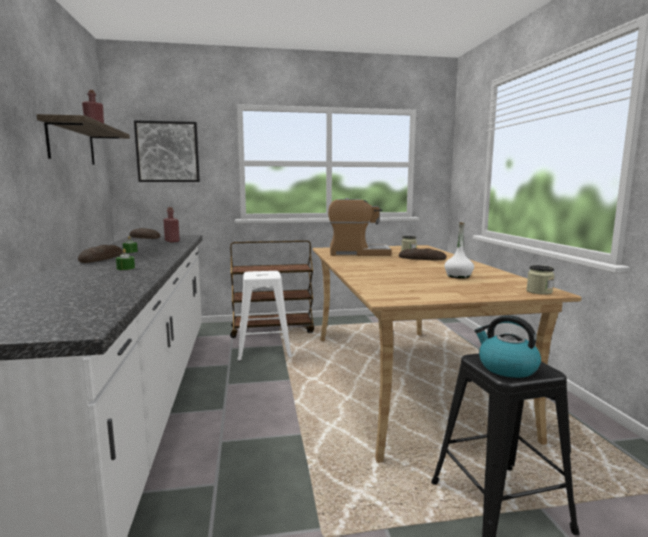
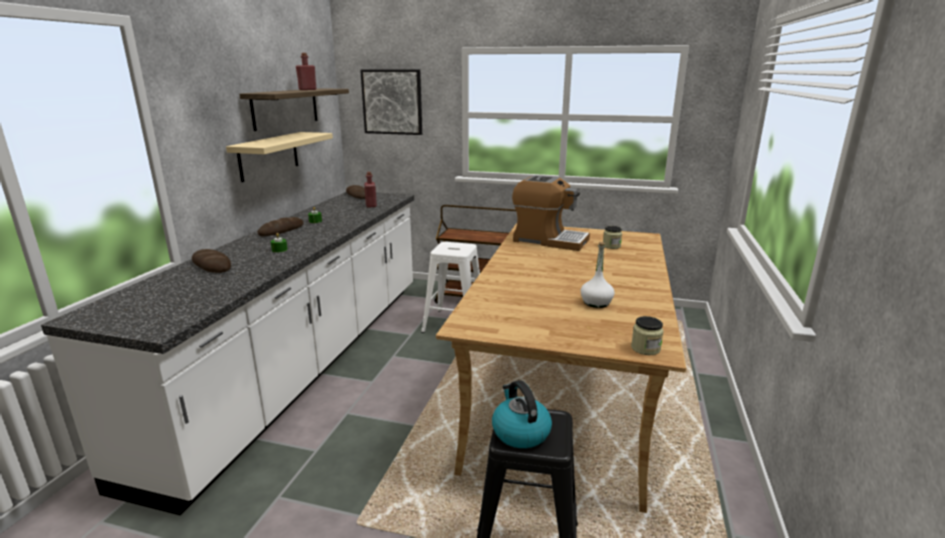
camera: 25 degrees right, 10 degrees up
(60, 189) = (269, 156): none -> beige shelf
(422, 258) = (607, 262): bread -> bread (211, 265)

